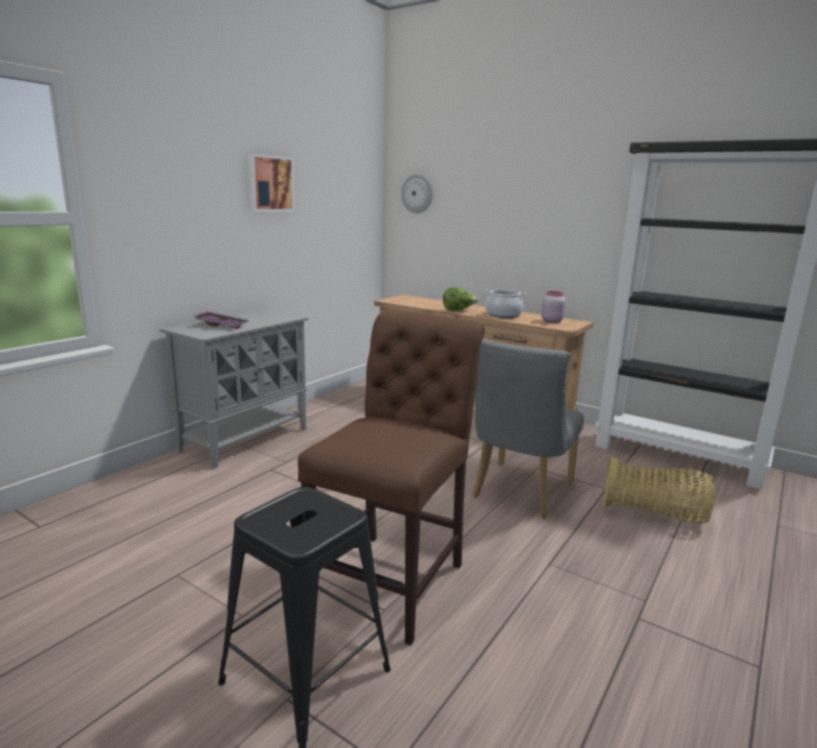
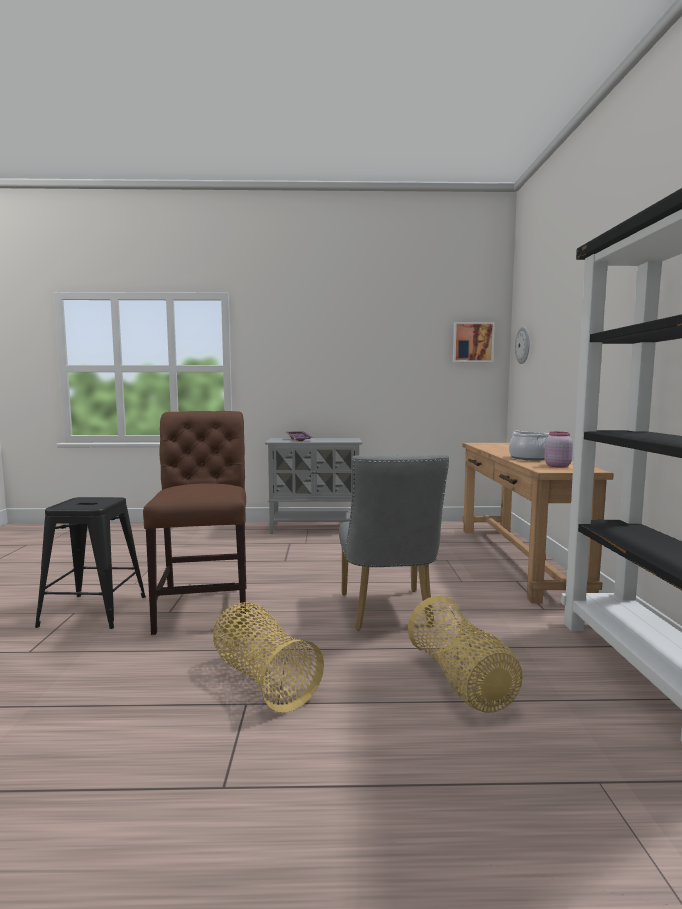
camera: 55 degrees right, 10 degrees down
(270, 184) = (370, 345): picture -> picture (472, 342)
(393, 578) = (205, 605): brown chair -> brown chair turned 90 degrees counterclockwise
(458, 310) = (500, 452): lettuce -> none
(518, 493) = (388, 613): grey chair -> grey chair turned 90 degrees counterclockwise
(600, 595) = (263, 679): none -> basket

